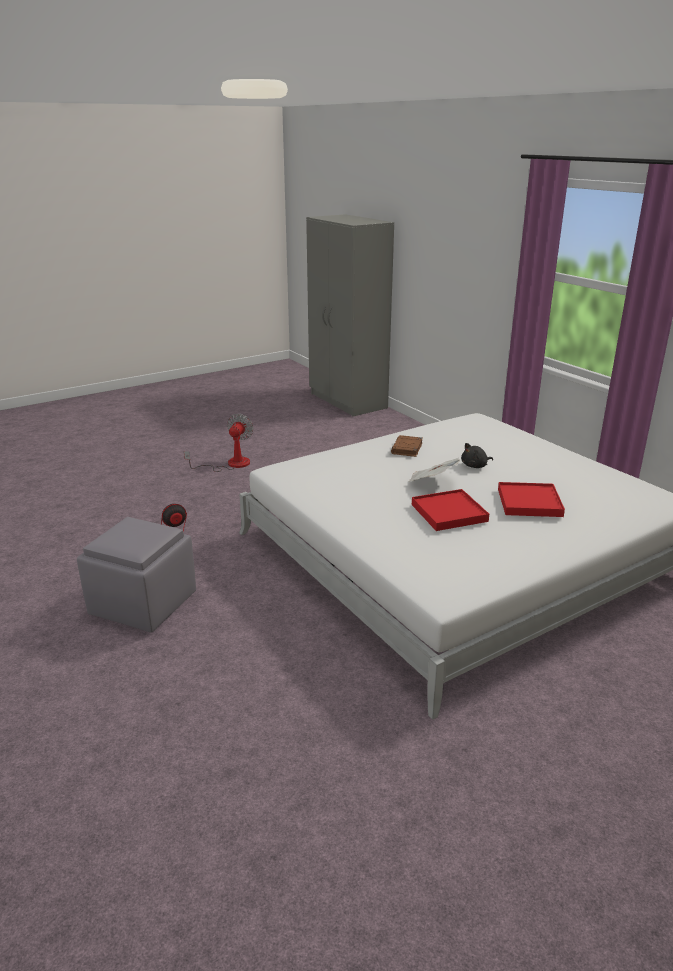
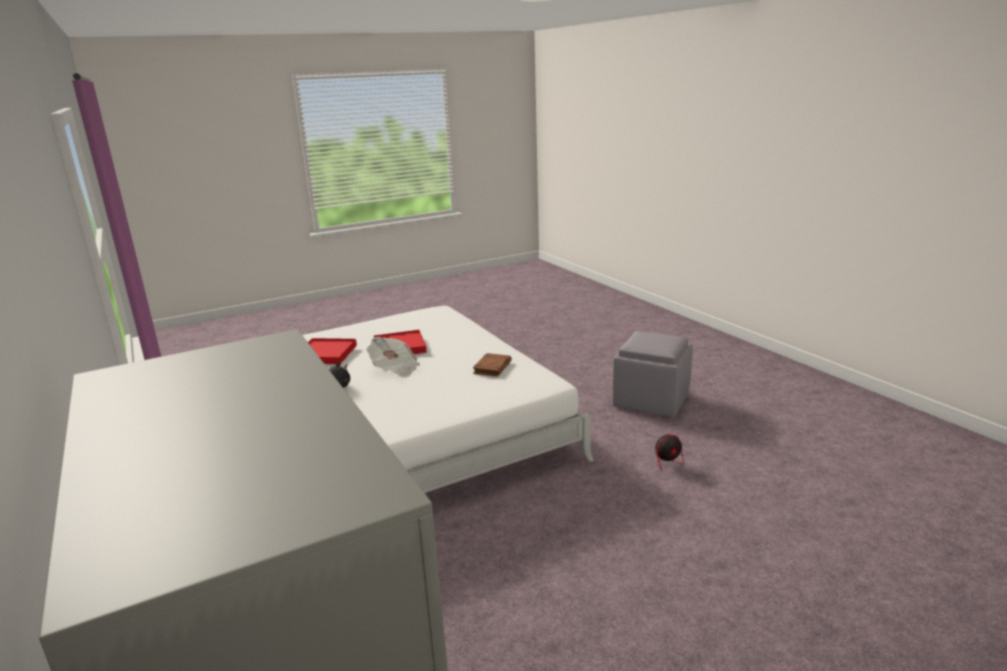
camera: 175 degrees left, 5 degrees down
(230, 464) = (652, 592): fan -> none
(407, 449) = (393, 409): brown book -> brown book (492, 367)

